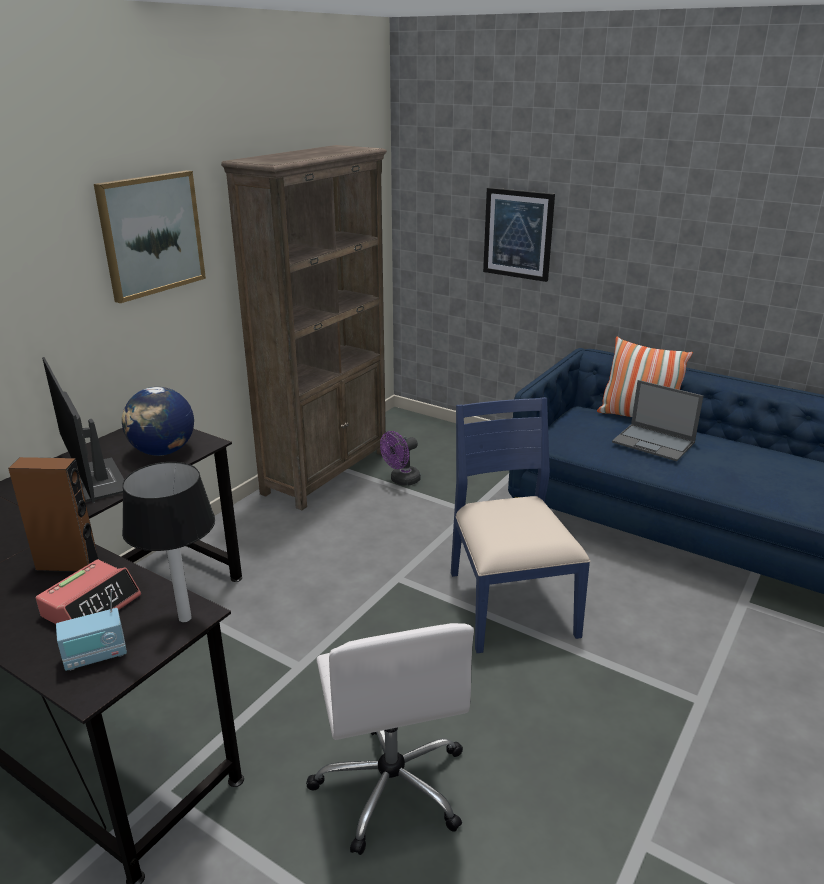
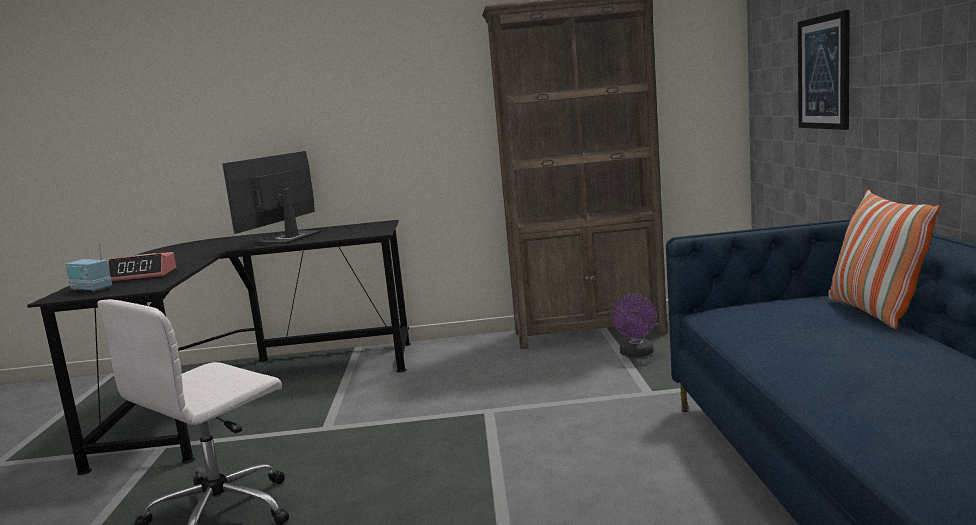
camera: 55 degrees right, 15 degrees down
(67, 565) = (184, 261): brown speaker -> none
(151, 234) = (411, 72): picture -> none
(163, 451) = (349, 233): globe -> none
(184, 618) = (144, 288): table lamp -> none
(401, 481) = (636, 354): purple fan -> purple fan turned 90 degrees counterclockwise
(509, 603) = (529, 464): blue chair -> none
(654, 442) = (823, 332): laptop -> none

